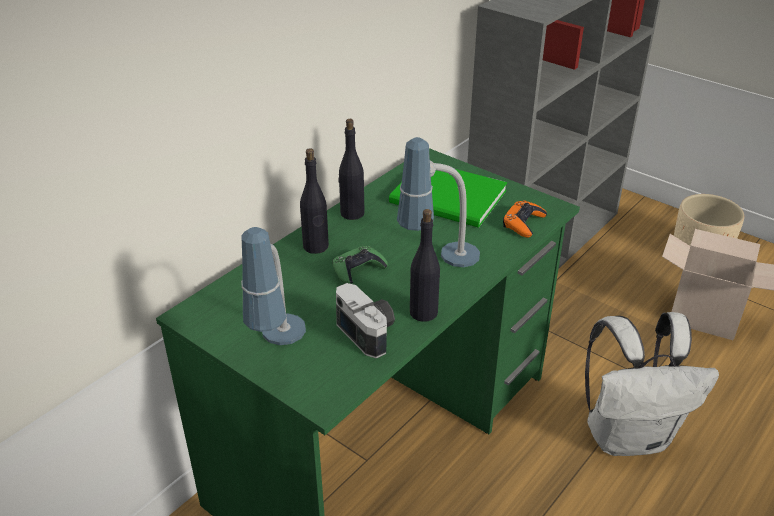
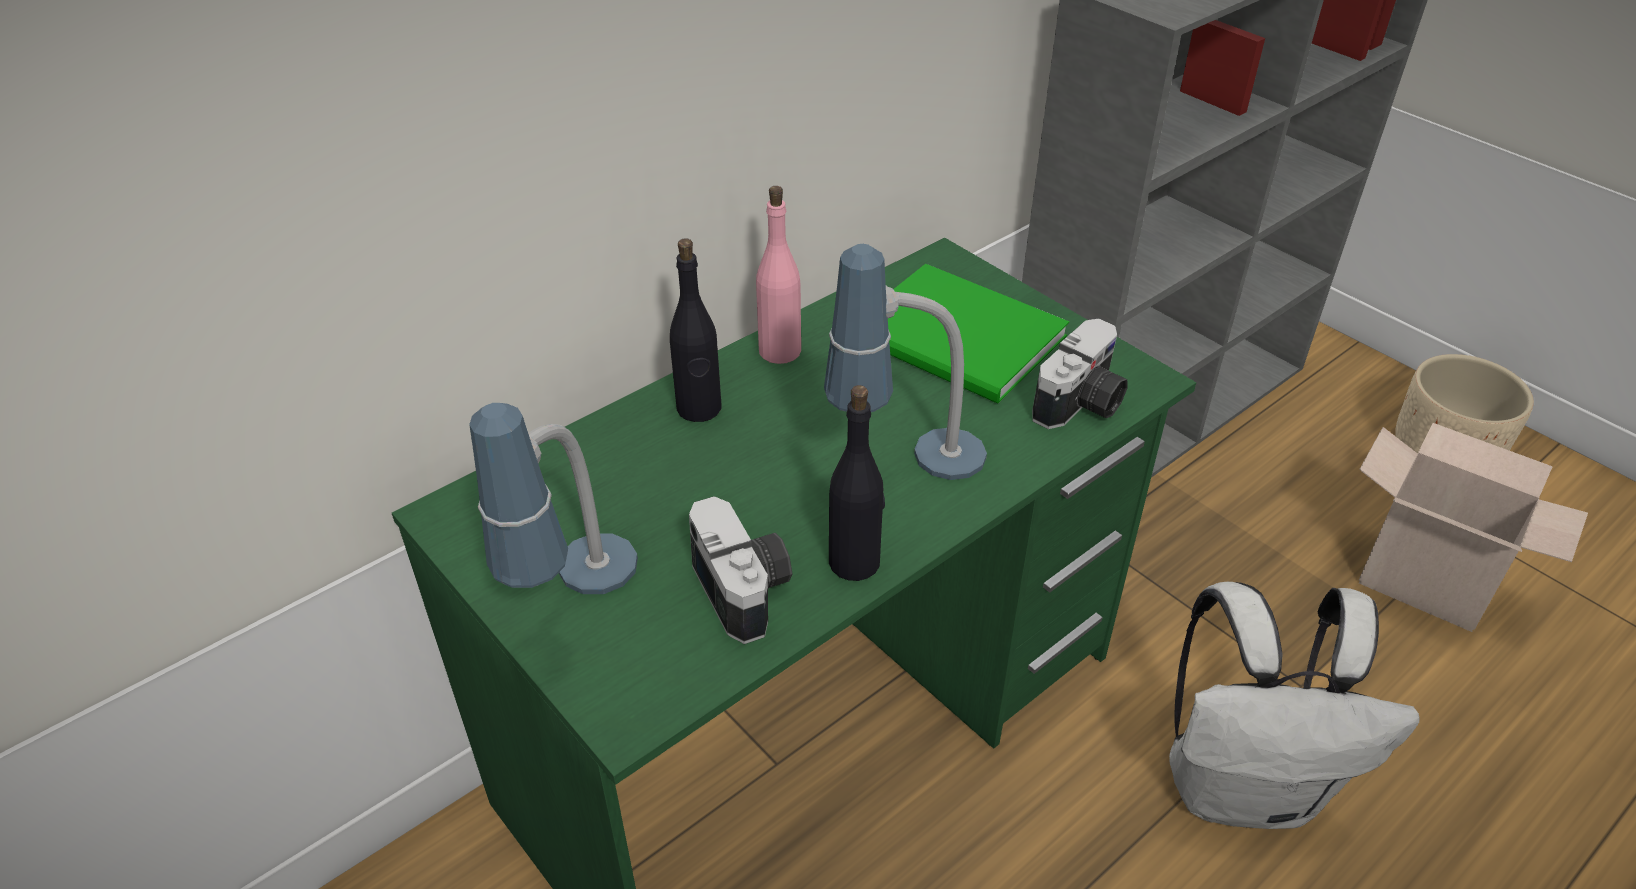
camera: 10 degrees right, 5 degrees up
(352, 213) = (779, 351): black bottle -> pink bottle
(358, 270) = (760, 462): green game controller -> none
(523, 223) = (1082, 404): orange game controller -> camera

